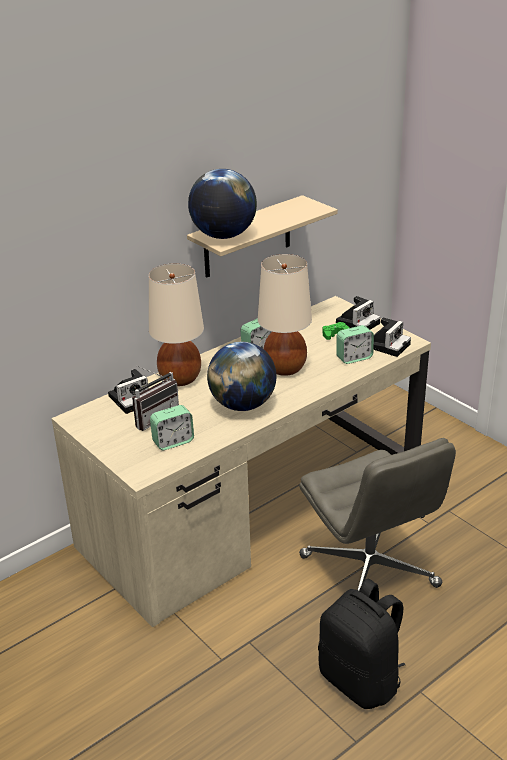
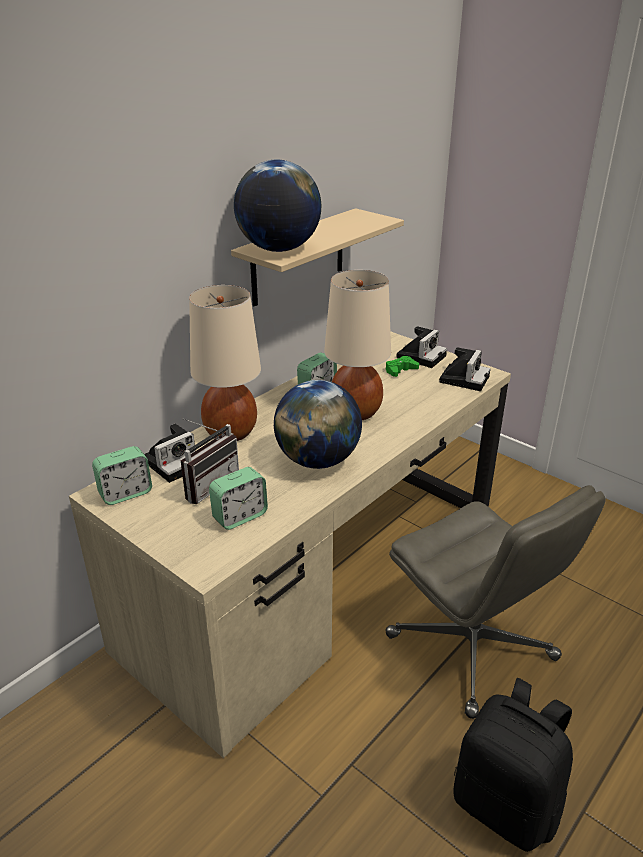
camera: 10 degrees left, 0 degrees up
(354, 358) = (432, 395): alarm clock -> alarm clock (125, 493)

